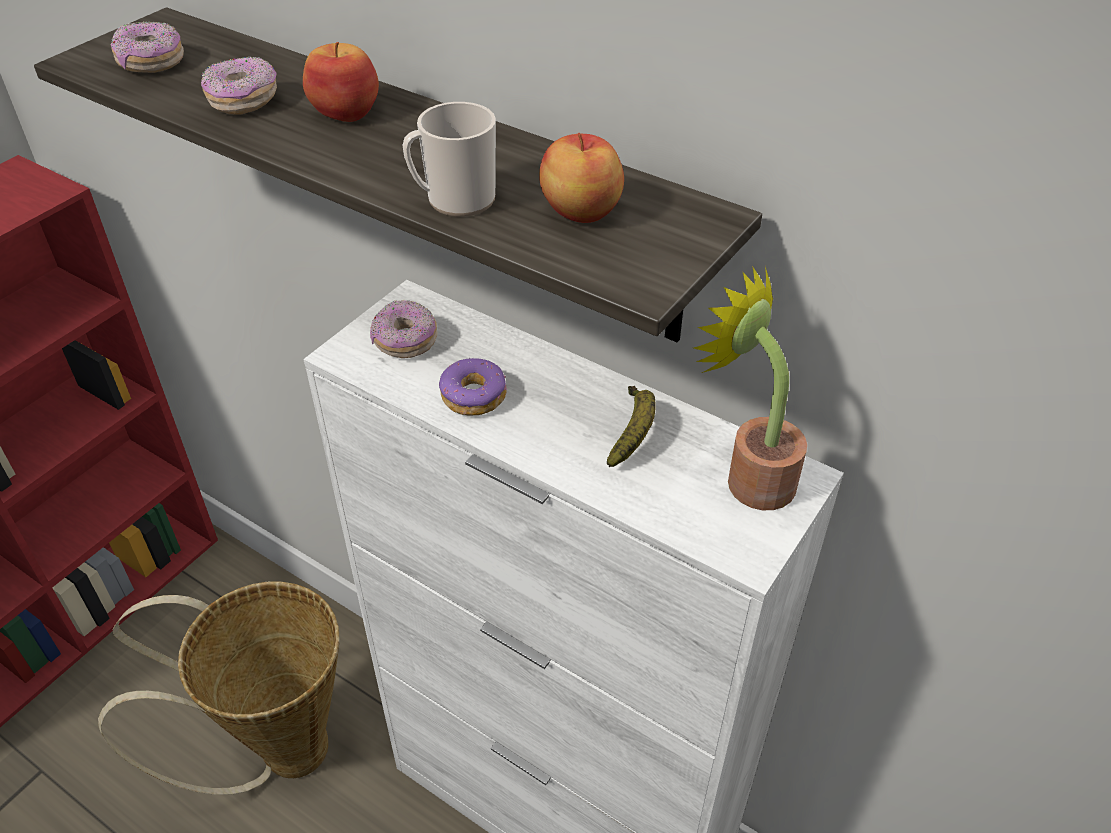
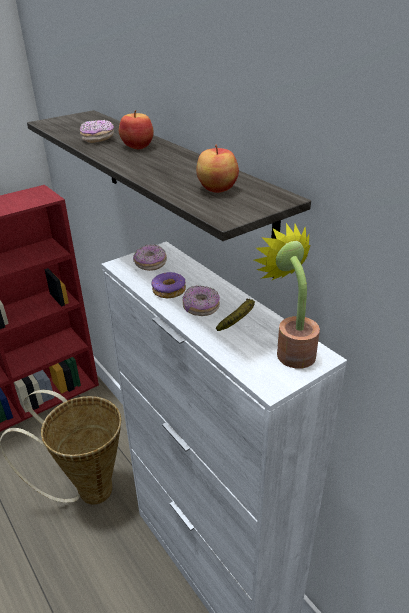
camera: 20 degrees right, 10 degrees down
(151, 63) = (71, 125): donut -> donut (201, 308)
(454, 200) = (160, 178): mug -> none

